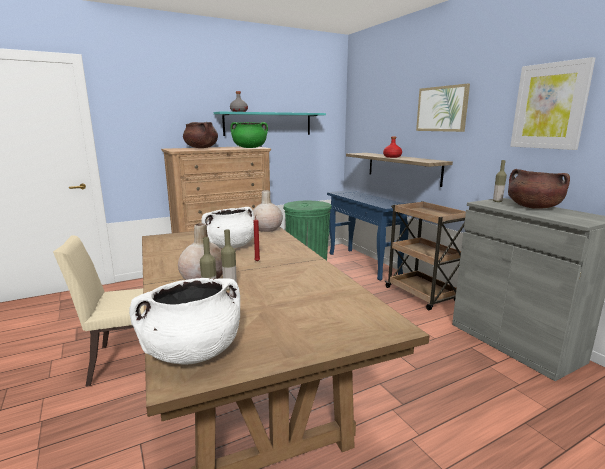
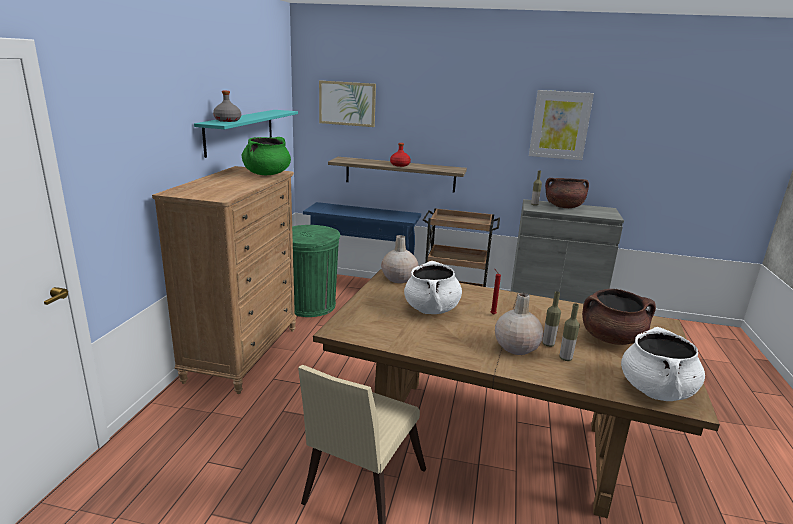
camera: 50 degrees left, 5 degrees up
(201, 148) = (209, 184): brown cooking pot -> brown cooking pot (611, 338)
(442, 109) = (451, 116): picture -> picture (347, 103)

